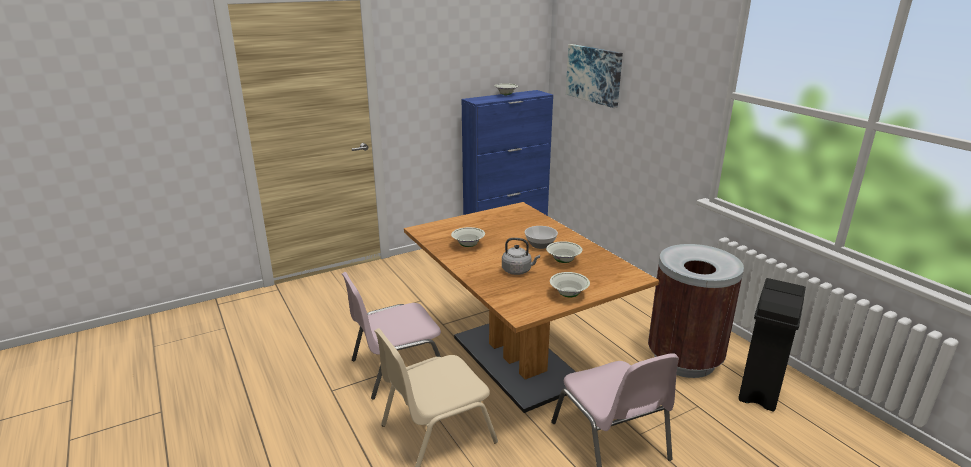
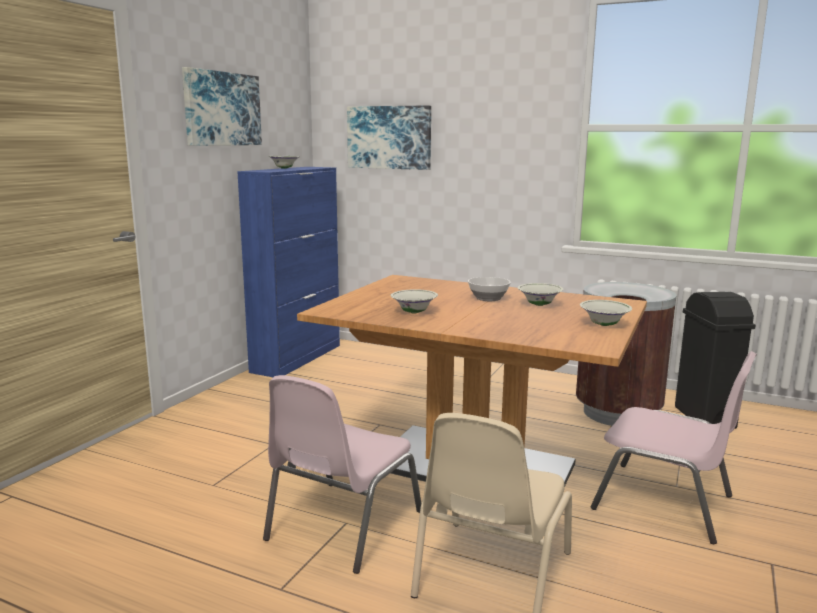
camera: 35 degrees left, 10 degrees down
(452, 53) = (221, 109): none -> picture
(518, 271) = (514, 319): grey kettle -> none

